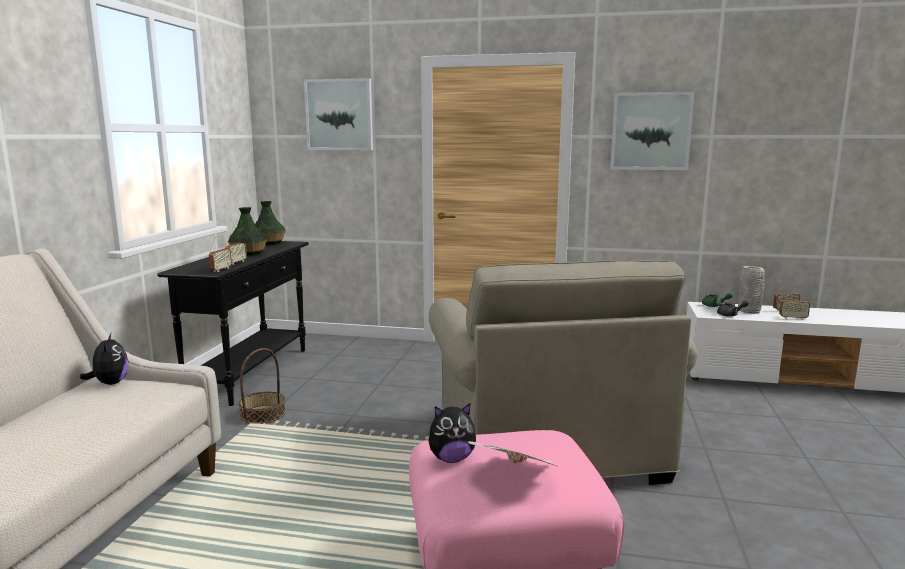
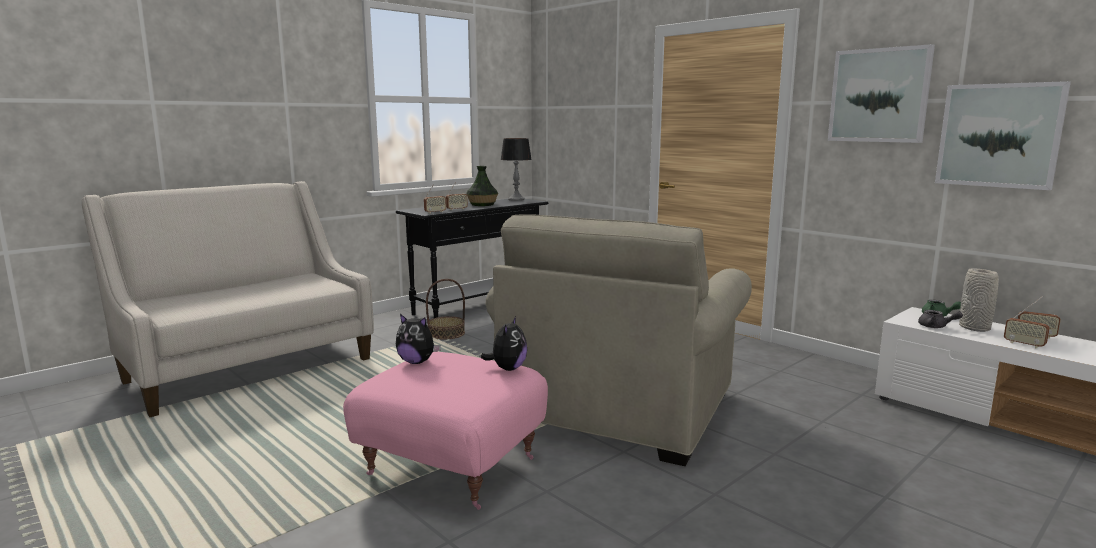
camera: 35 degrees right, 0 degrees up
(110, 383) = (312, 277): plush toy -> plush toy (507, 368)
(269, 243) = (516, 199): vase -> table lamp
(339, 115) = (590, 86): picture -> picture (999, 135)
(517, 477) = (430, 381): newspaper -> none

